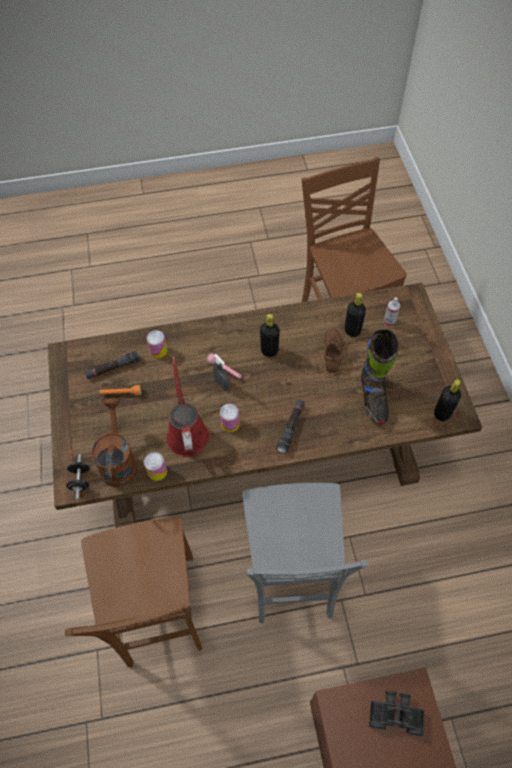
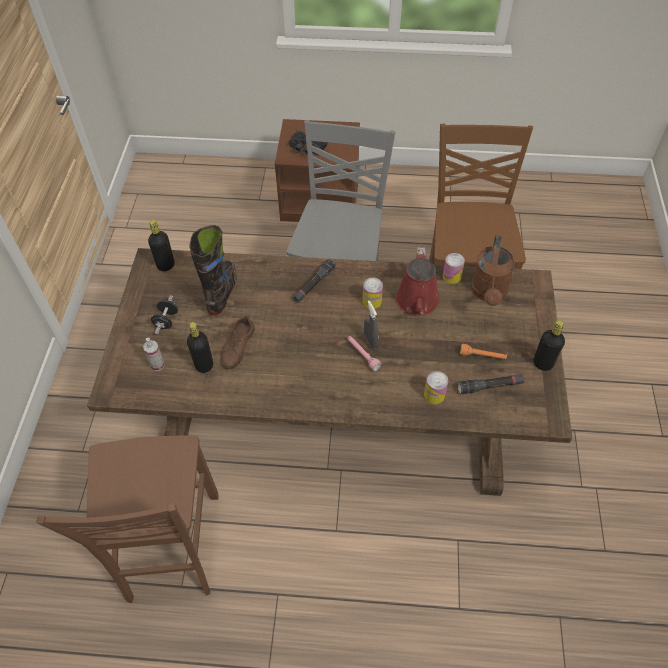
camera: 165 degrees left, 5 degrees down
(80, 480) = (526, 285): black dumbbell -> black dumbbell (166, 321)
(269, 351) = (306, 364): black bottle -> black bottle (543, 363)

